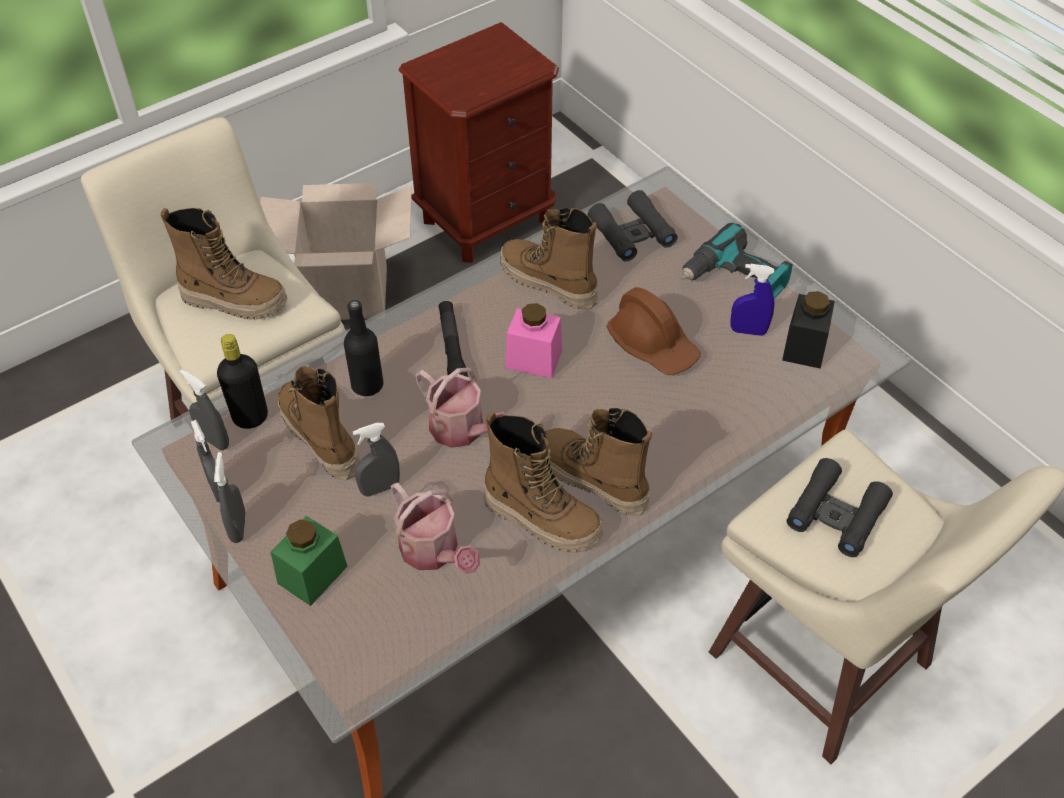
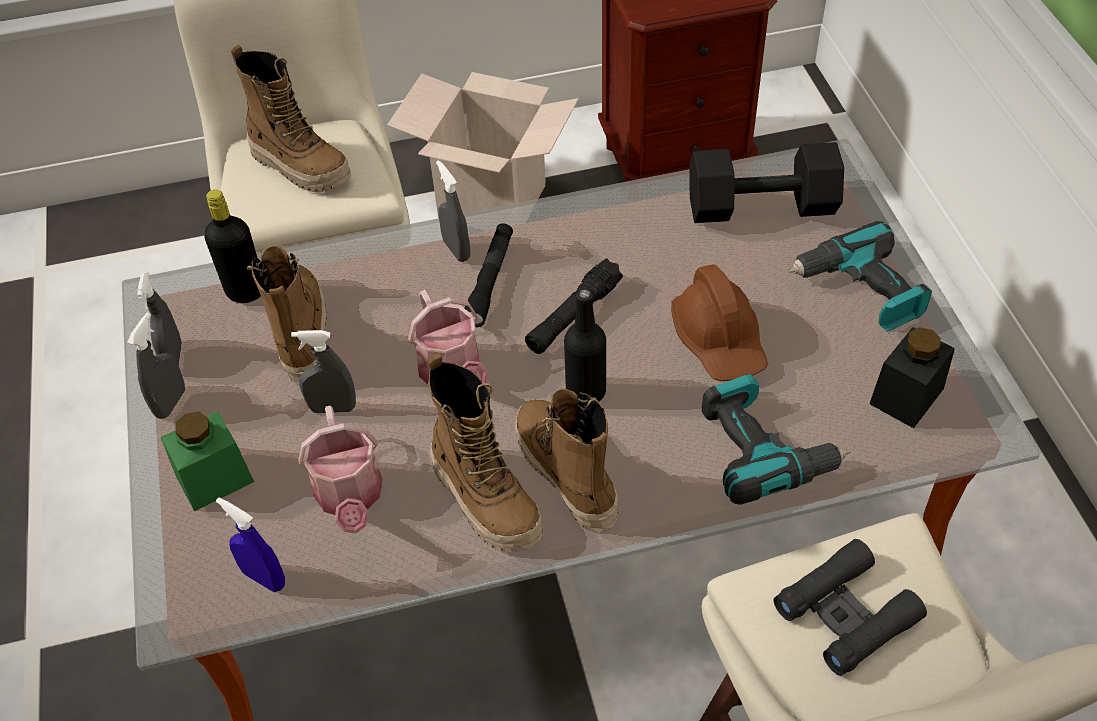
camera: 25 degrees right, 0 degrees up
(214, 440) = (198, 304): grey spray bottle -> grey spray bottle (456, 250)
(367, 385) = (380, 292): black bottle -> black bottle (586, 391)
(533, 359) = (573, 316): pink jar -> black flashlight
(548, 284) = (634, 236): boot -> none
(632, 233) = (762, 205): black binoculars -> black dumbbell
(725, 416) = (764, 449): none -> power drill
(748, 331) = (844, 356): blue spray bottle -> blue spray bottle (264, 578)

